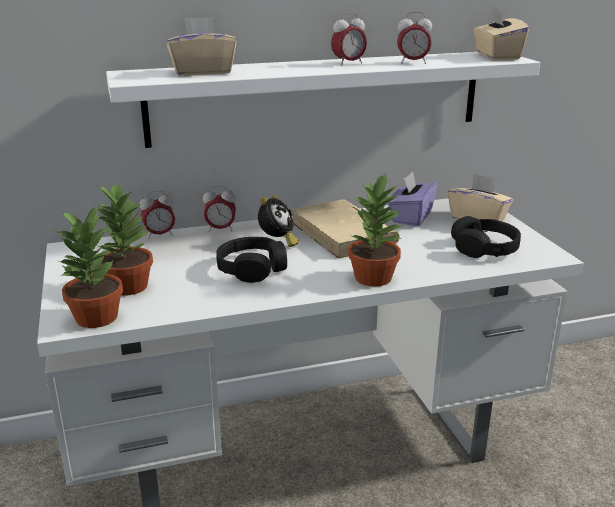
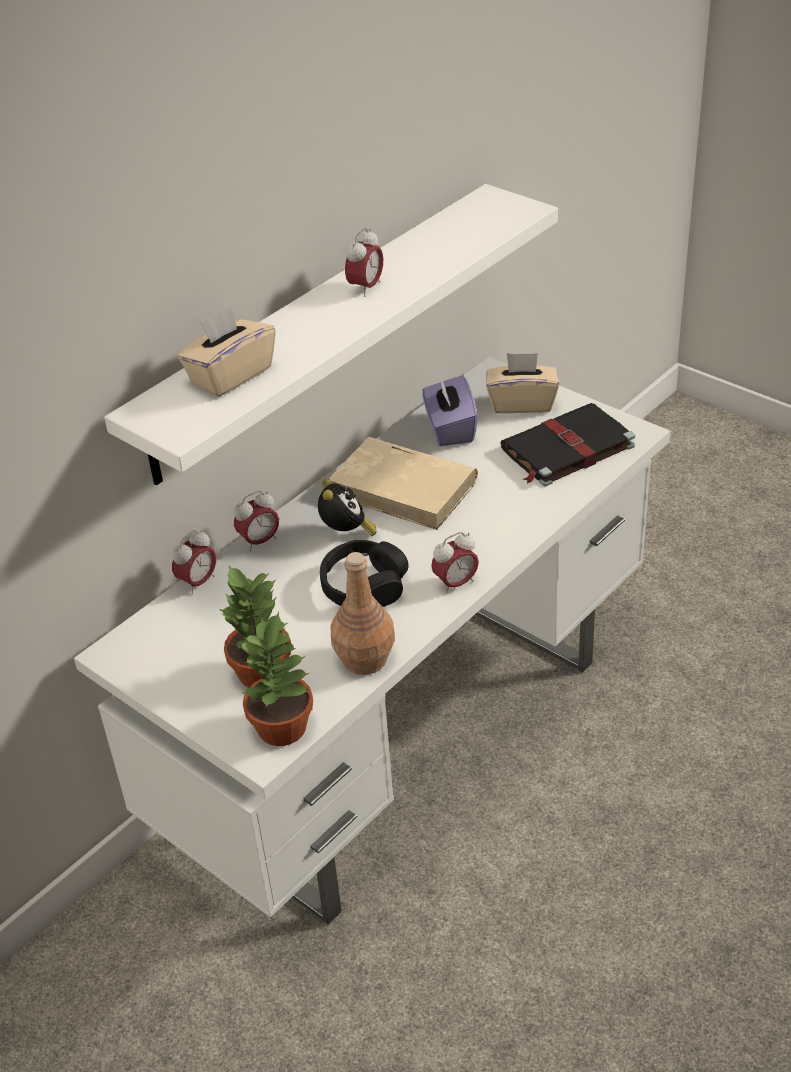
camera: 30 degrees left, 15 degrees up
(199, 304) = (365, 659): none -> brown bottle
(374, 278) = (499, 541): potted plant -> none
(412, 62) = (432, 259): alarm clock -> alarm clock (455, 584)
(484, 248) = (565, 448): black headphones -> black book
(496, 56) = (500, 206): beige tissue box -> none

